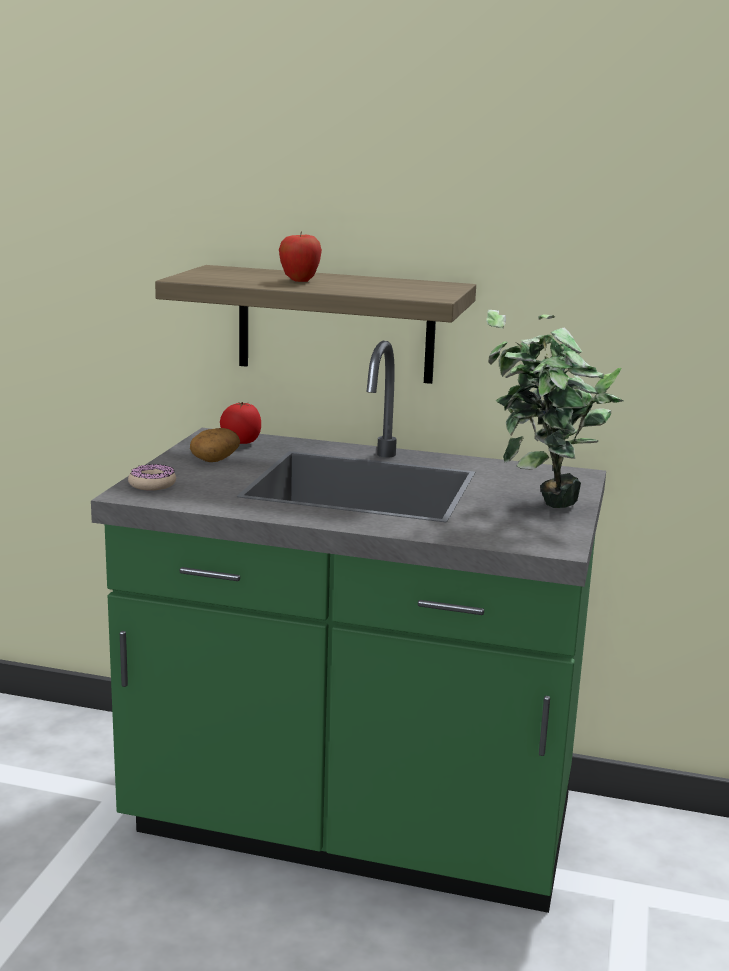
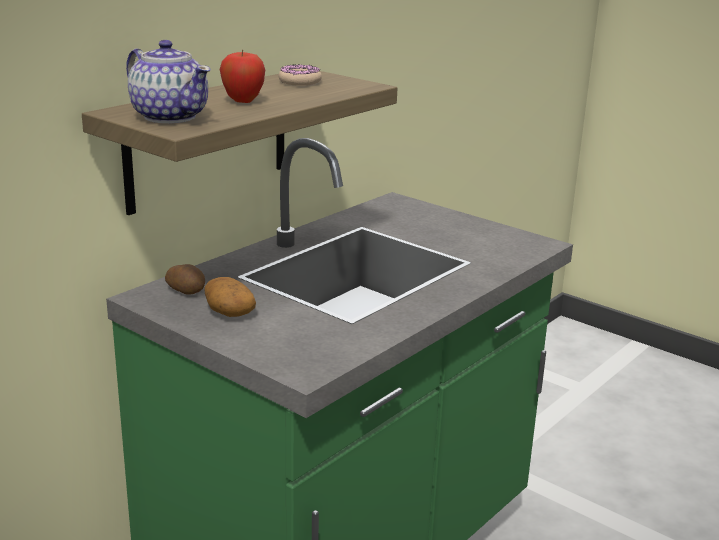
camera: 65 degrees left, 5 degrees up
(152, 484) = (284, 355): donut -> donut (300, 82)
(221, 274) = (170, 116): none -> teapot
(240, 442) = (187, 291): tomato -> potato
(539, 508) = (460, 229): potted plant -> none

